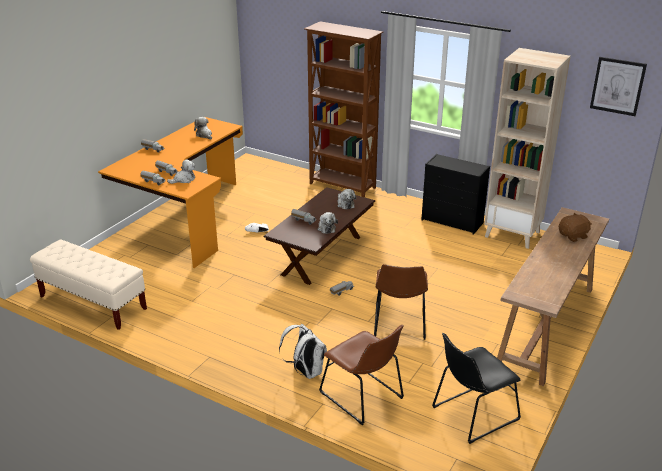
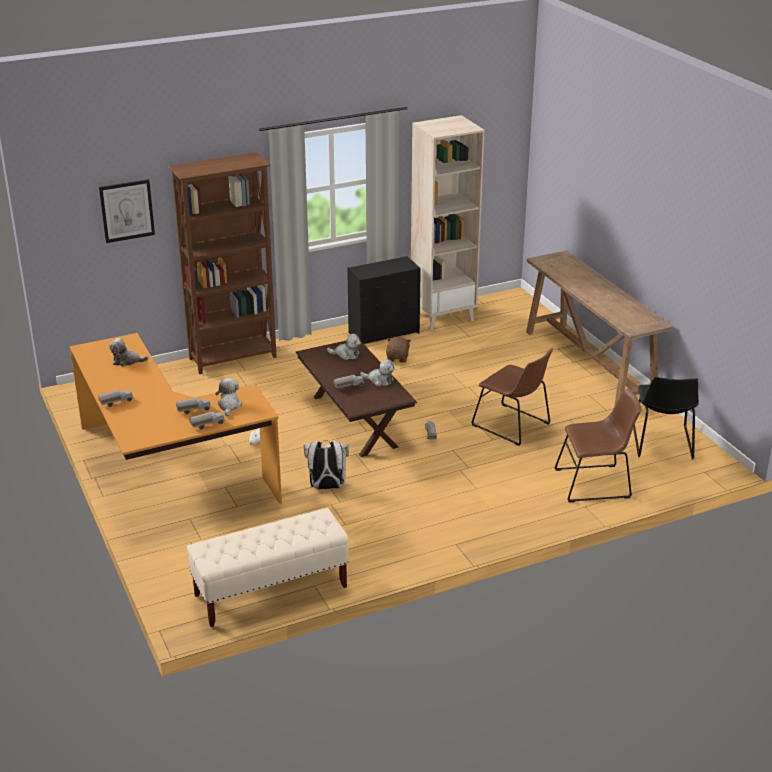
camera: 55 degrees left, 0 degrees up
(305, 372) = (533, 499): white backpack -> white backpack (327, 487)
(573, 236) = (576, 274): brown plush toy -> brown plush toy (398, 358)
(617, 86) = (502, 130): picture -> picture (127, 210)

